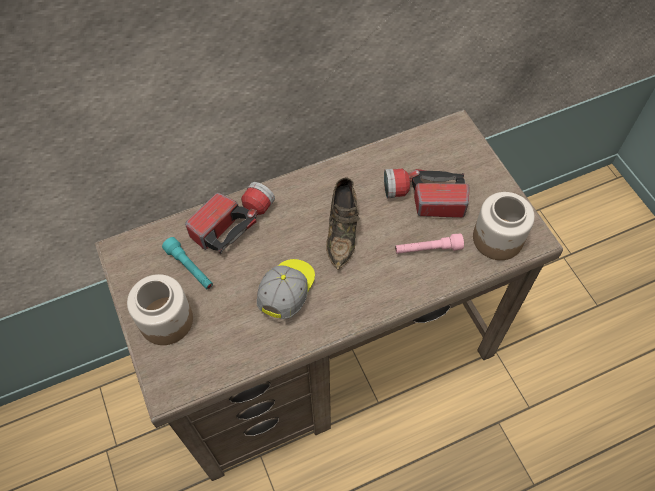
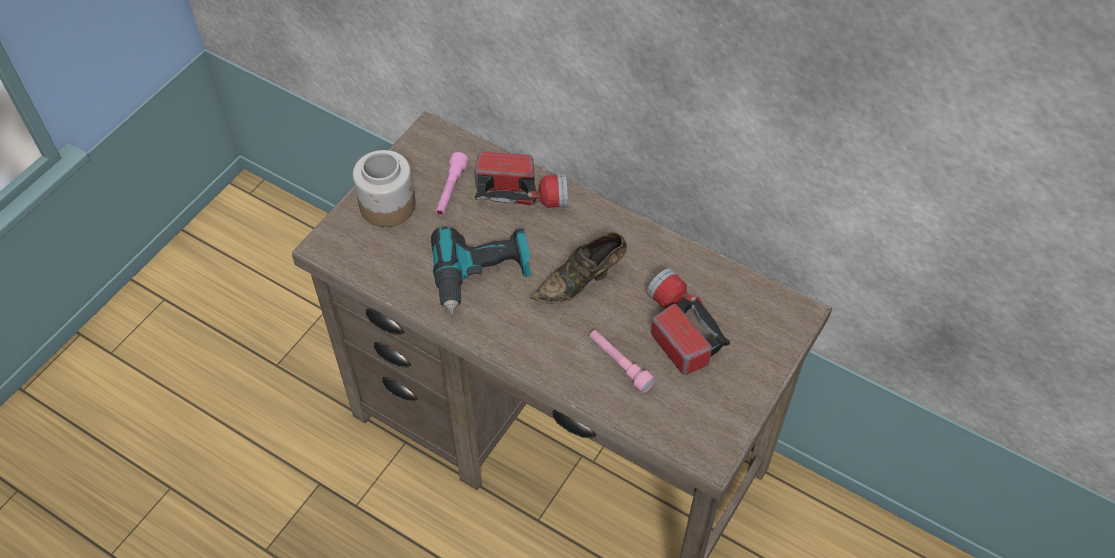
camera: 55 degrees right, 5 degrees down
(190, 268) = (450, 190): turquoise flashlight -> pink flashlight
(287, 292) = (482, 275): cap -> power drill
(497, 239) = (682, 420): jar -> none

